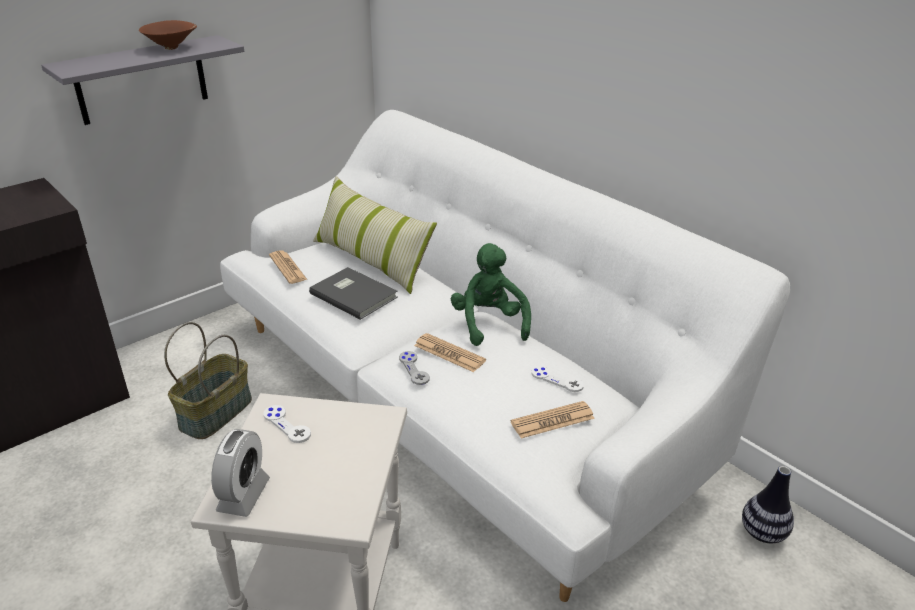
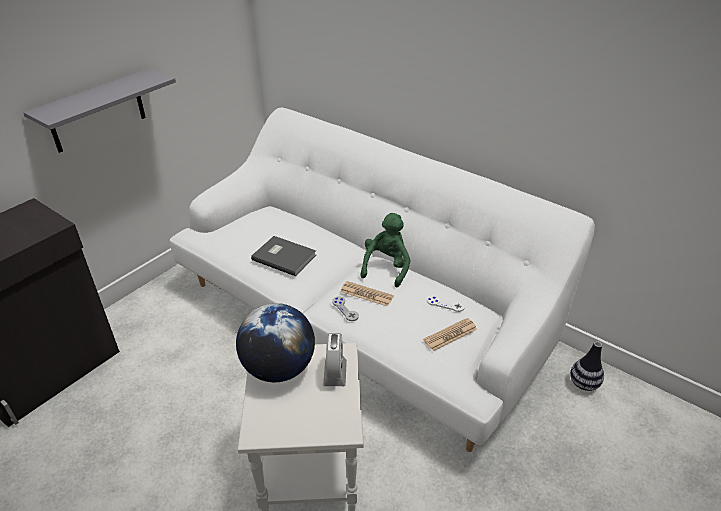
camera: 10 degrees left, 5 degrees up
(172, 48) = (120, 85): brown bowl -> none
(215, 412) = (189, 354): basket -> none
(243, 495) = (268, 425): alarm clock -> alarm clock (335, 373)
(287, 268) = (227, 240): newspaper -> none
(287, 425) = (279, 368): white game controller -> globe
(371, 260) = (287, 227): pillow -> none
(489, 323) = (386, 267): green plush toy -> green plush toy turned 45 degrees clockwise

